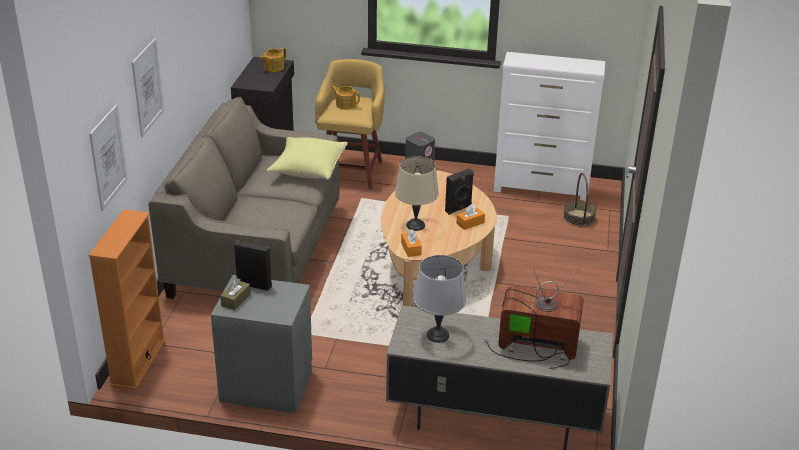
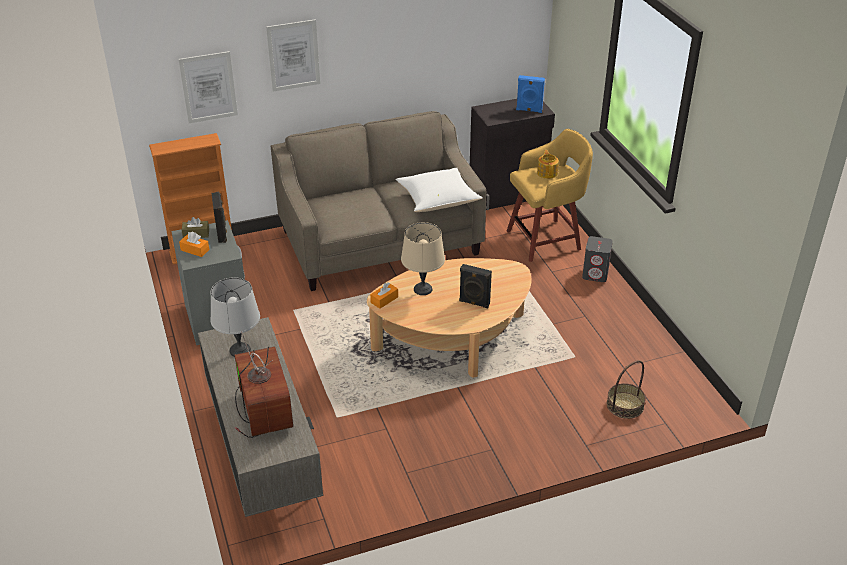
camera: 60 degrees right, 5 degrees up
(273, 67) = (529, 110): teapot -> blue speaker
(308, 169) = (438, 200): yellow pillow -> white pillow
(470, 223) = (457, 318): orange tissue box -> orange tissue box (195, 250)
(542, 189) = (650, 362): white dresser -> none

